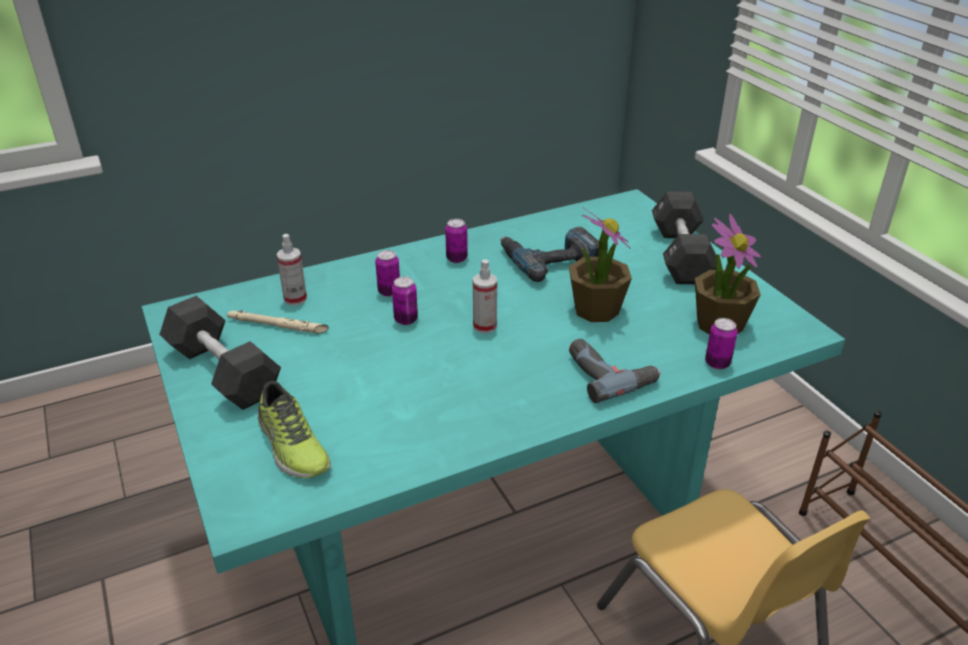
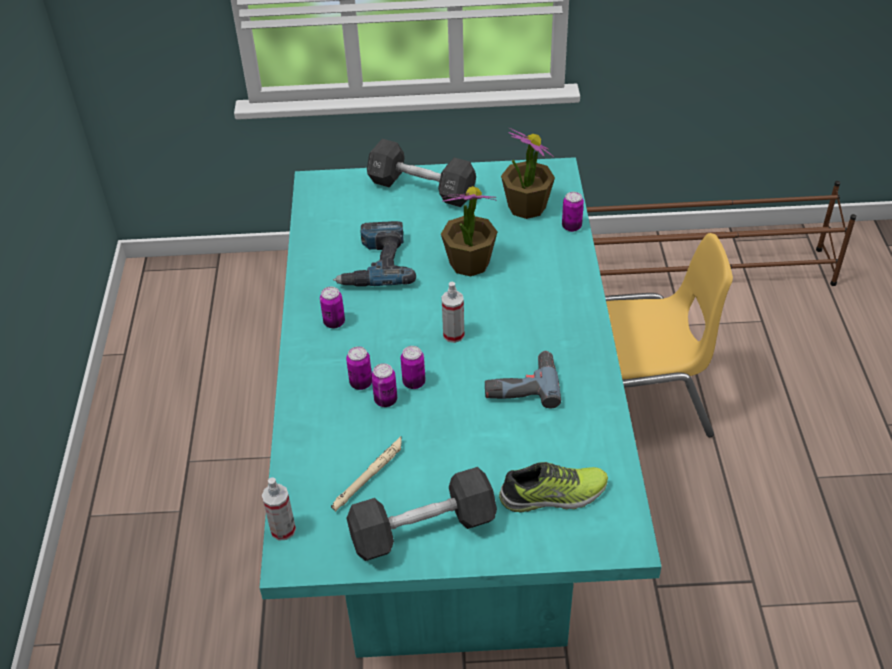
camera: 65 degrees left, 10 degrees up
(295, 299) = (329, 454): spray bottle -> spray bottle (283, 530)
(374, 310) = (385, 400): none -> can
(609, 373) = (554, 285): power drill -> power drill (521, 384)

